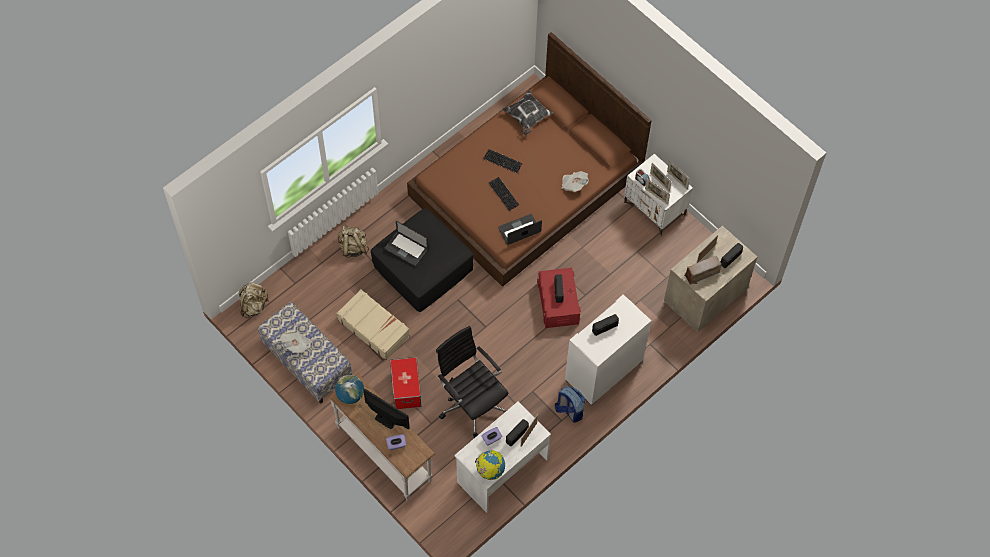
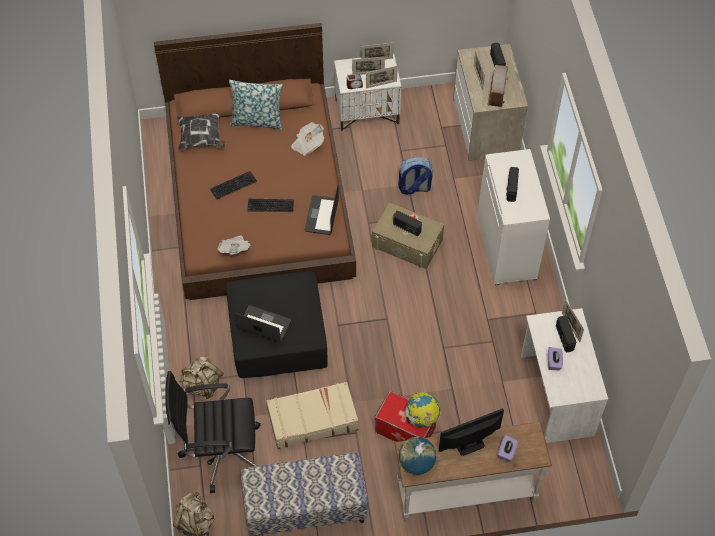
camera: 55 degrees left, 5 degrees down
(296, 345) = (299, 493): newspaper -> newspaper (235, 250)
(406, 249) = (264, 325): laptop -> laptop turned 135 degrees counterclockwise
(472, 403) = (464, 379): black office chair -> black office chair (220, 452)
(490, 470) = (588, 384): globe -> globe (422, 418)
(558, 303) = (407, 243): red storage box -> beige storage box
(569, 141) = (257, 120): none -> pillow
(569, 410) = (529, 300): backpack -> backpack (414, 188)

